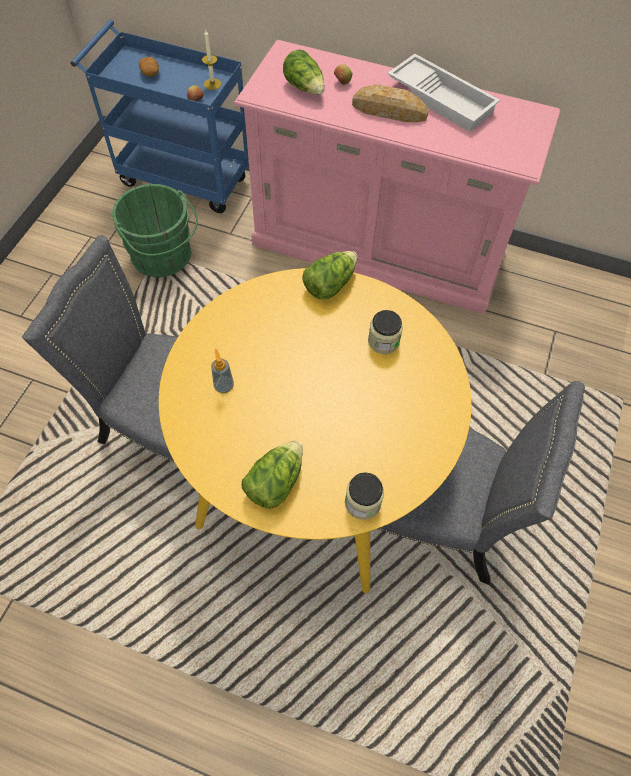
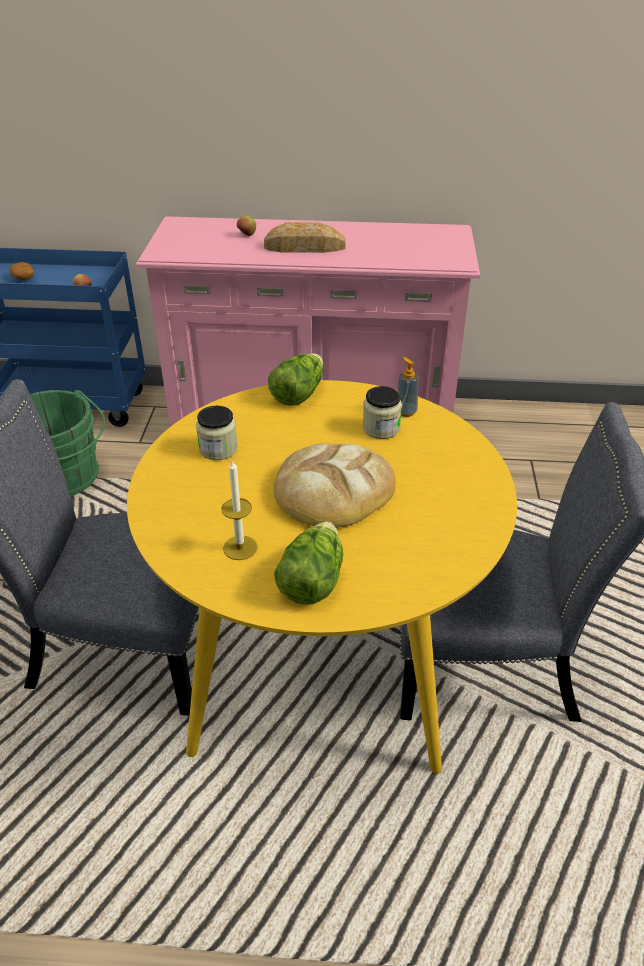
camera: 15 degrees left, 20 degrees down
(212, 84) = (98, 277): candle -> candle (240, 547)
(224, 386) = (210, 502): soap dispenser -> soap dispenser (405, 411)
(305, 87) = (209, 243): lettuce -> none
(321, 399) = (333, 490): none -> bread
(362, 502) = (429, 575): jar -> jar (218, 449)
(442, 98) = (353, 233): white tray -> none

